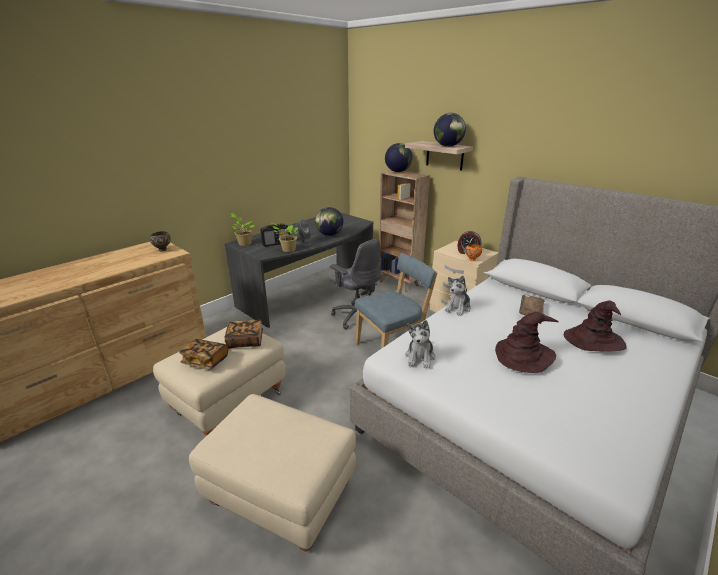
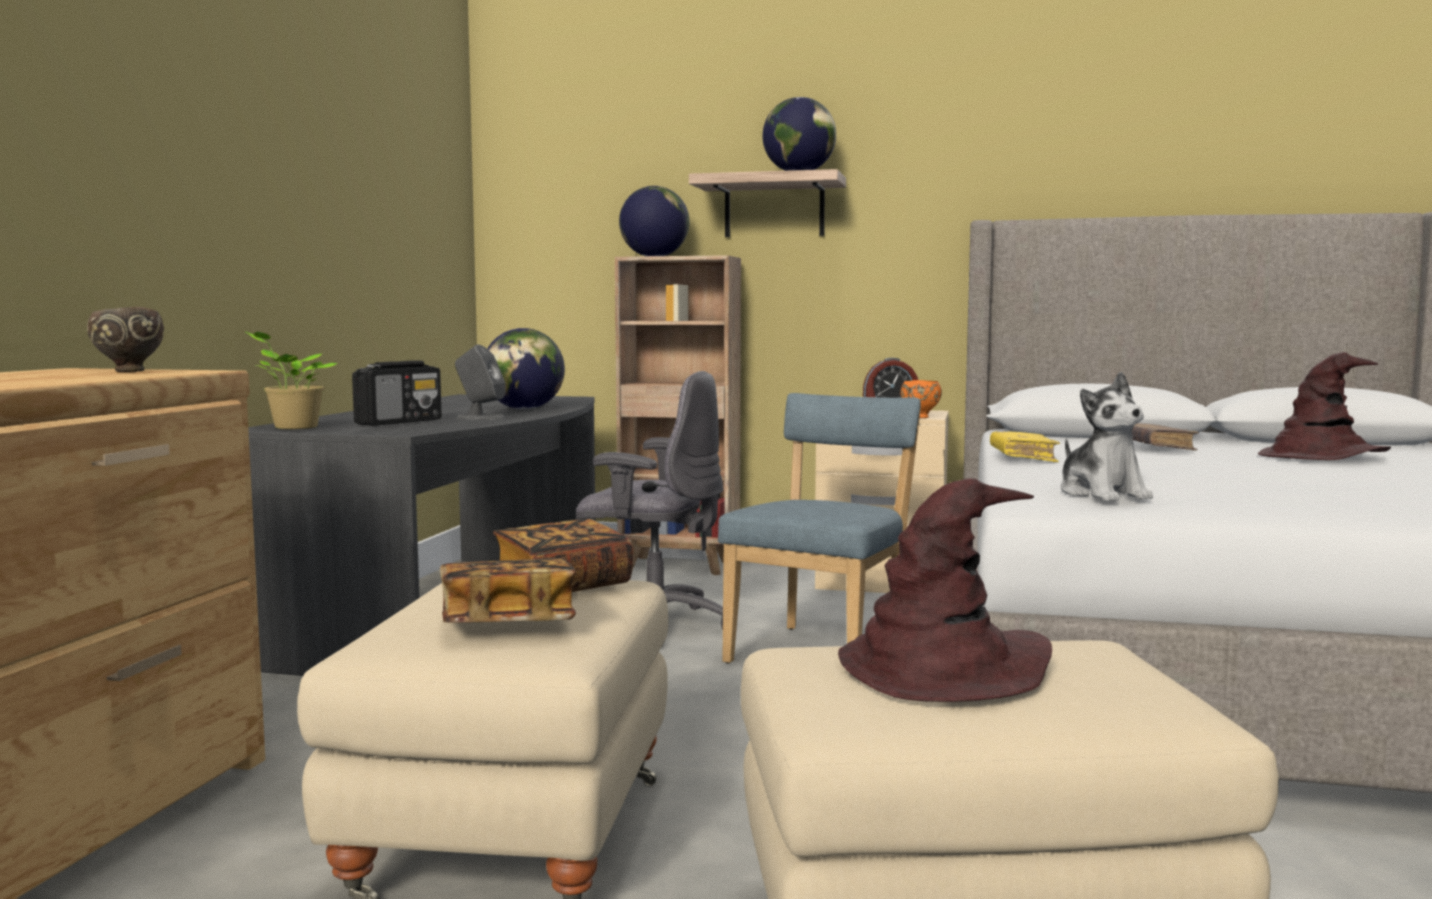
camera: 30 degrees left, 20 degrees down
(287, 250) = (459, 425): potted plant -> none
(458, 308) = (1023, 457): plush toy -> yellow book
(523, 355) = (1267, 472): brown hat -> brown hat (943, 668)

